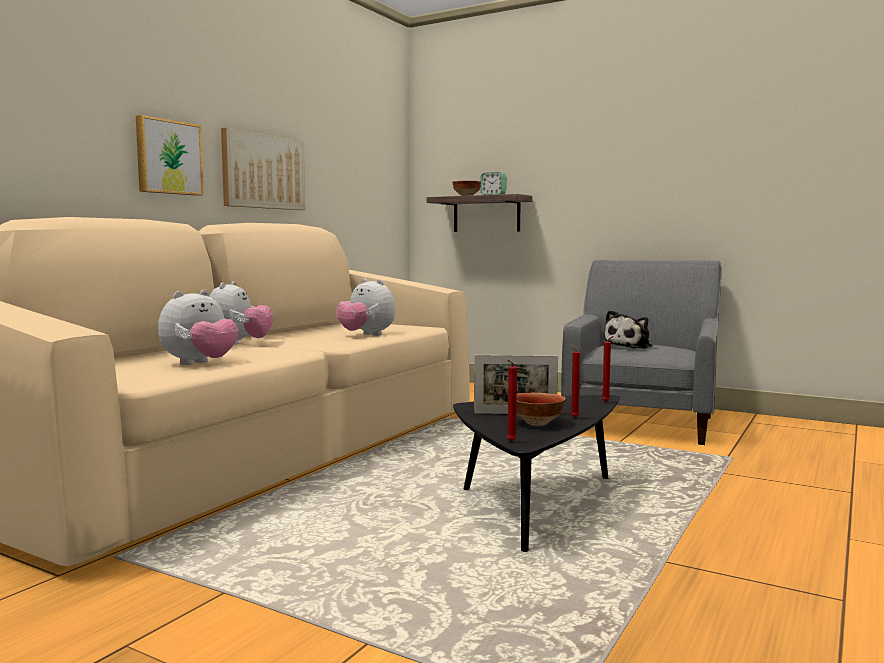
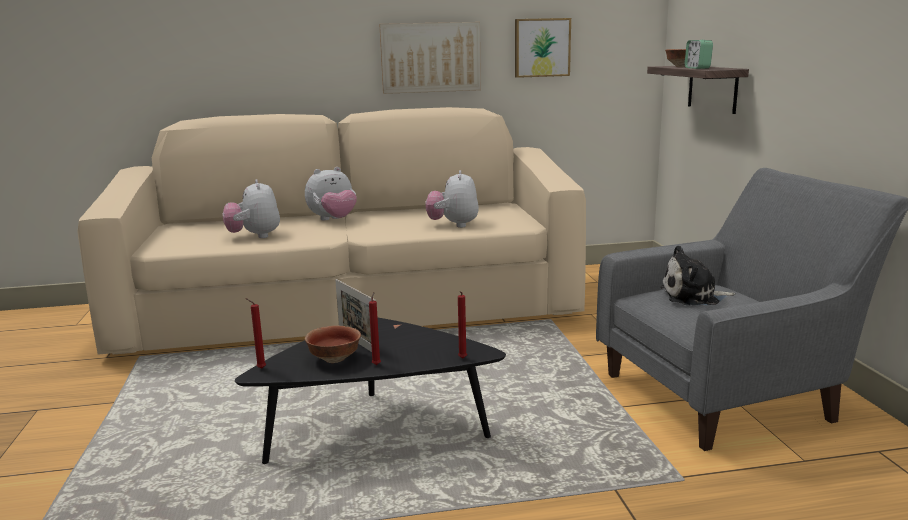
camera: 50 degrees right, 10 degrees up
(168, 157) = (323, 57): picture -> picture (541, 47)
(200, 364) = (254, 236): plush toy -> plush toy turned 75 degrees clockwise

